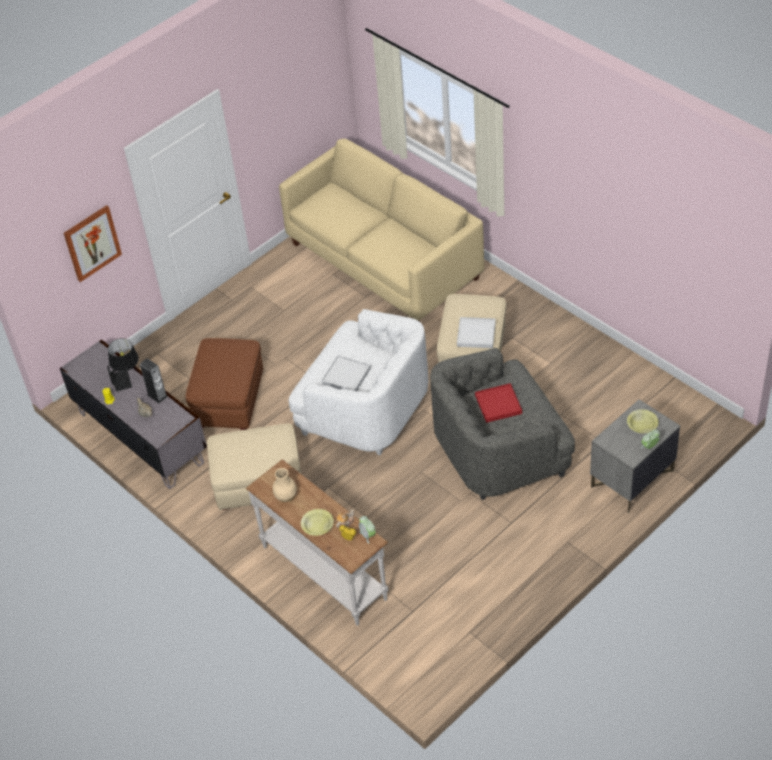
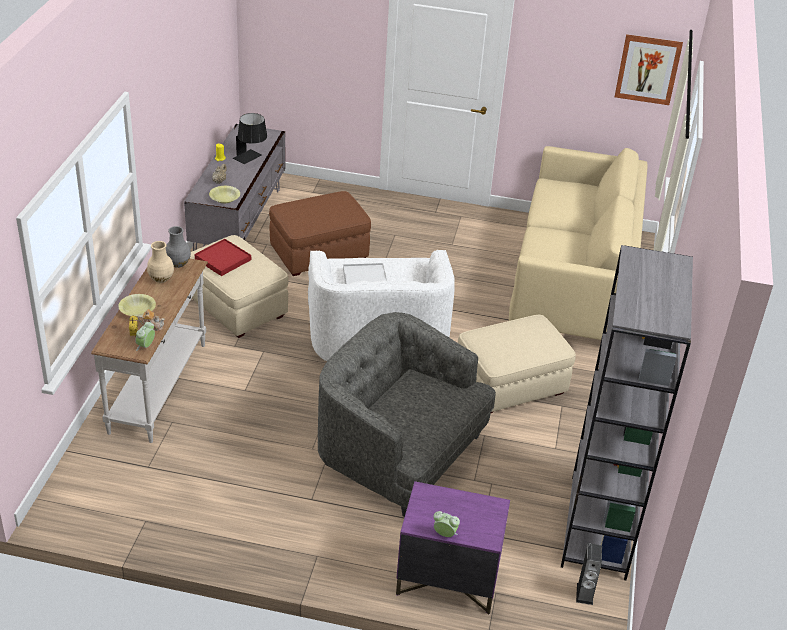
camera: 50 degrees right, 10 degrees down
(92, 243) = (326, 42): picture -> picture (648, 69)
(157, 395) = (245, 180): speaker -> speaker (584, 593)
(273, 478) = (178, 263): none -> grey vase
(476, 334) = (503, 349): white tray -> none
(498, 404) = (415, 395): red tray -> red tray (223, 259)
(632, 479) = (447, 580): grey nightstand -> purple nightstand
(635, 377) = (598, 527): none -> grey bookcase
(642, 425) = (473, 516): yellow bowl -> yellow bowl (225, 198)

